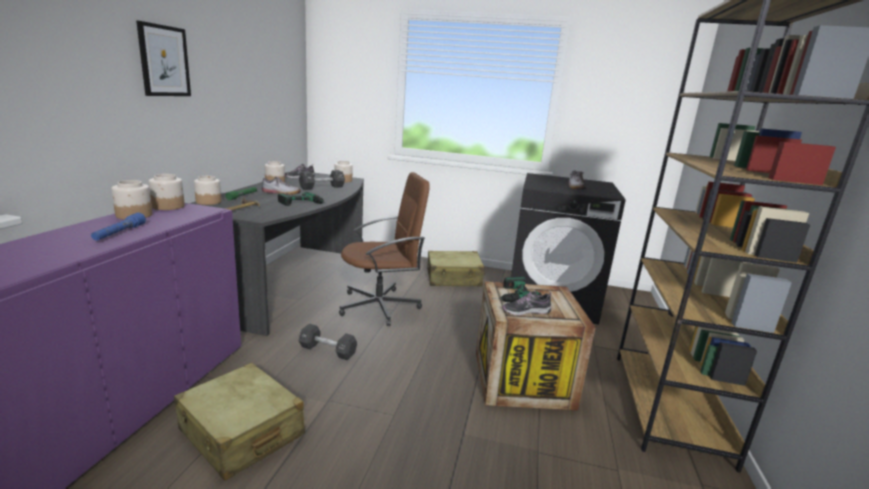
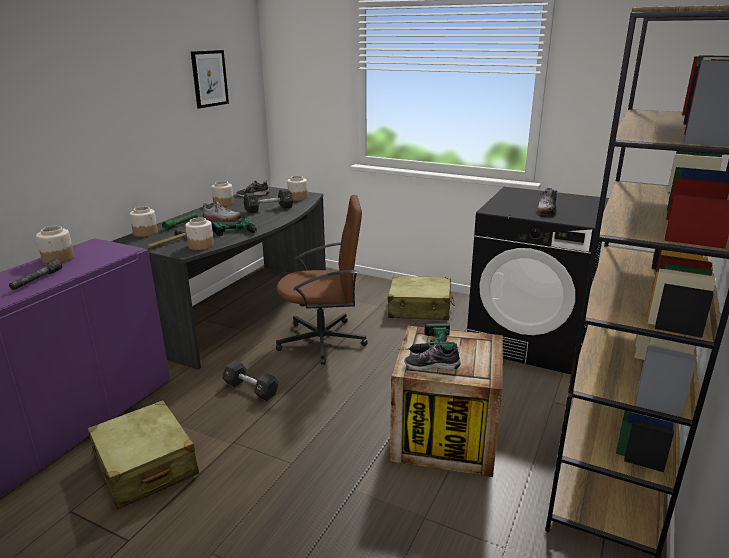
camera: 15 degrees right, 5 degrees up
(119, 233) = (37, 280): blue flashlight -> grey flashlight
(164, 61) = (91, 99): picture -> picture (209, 78)
(168, 206) = (93, 246): jar -> jar (201, 245)

